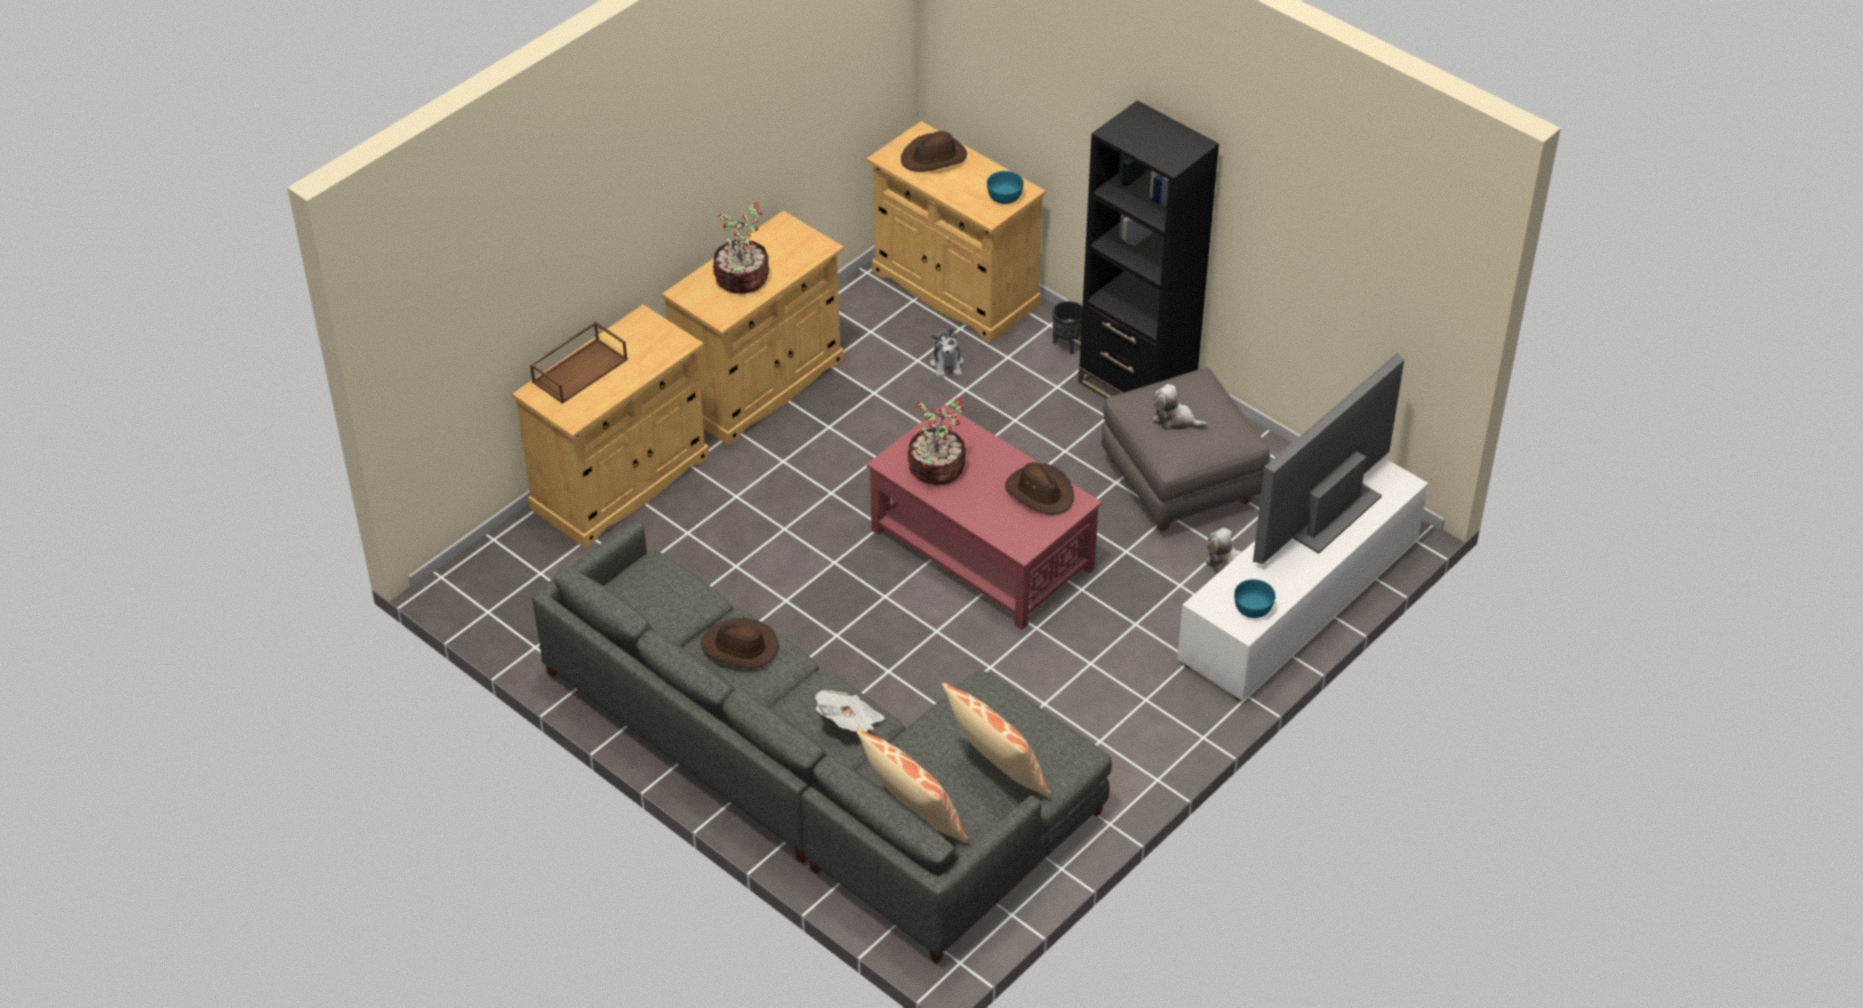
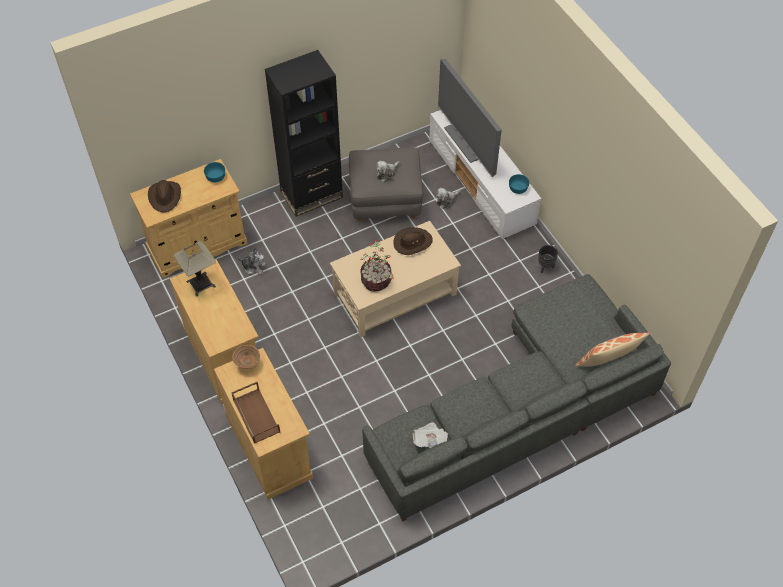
camera: 70 degrees left, 10 degrees up
(665, 336) = (248, 364): none -> brown bowl
(740, 648) = (466, 407): brown hat -> none
(741, 280) = (219, 314): potted plant -> none
(788, 244) = (201, 284): none -> table lamp
(850, 723) = (535, 372): newspaper -> newspaper (429, 439)
(981, 548) = (394, 293): red coffee table -> beige coffee table
(996, 773) = (589, 320): pillow -> none
(1067, 345) = (266, 212): black planter -> black planter (545, 267)

